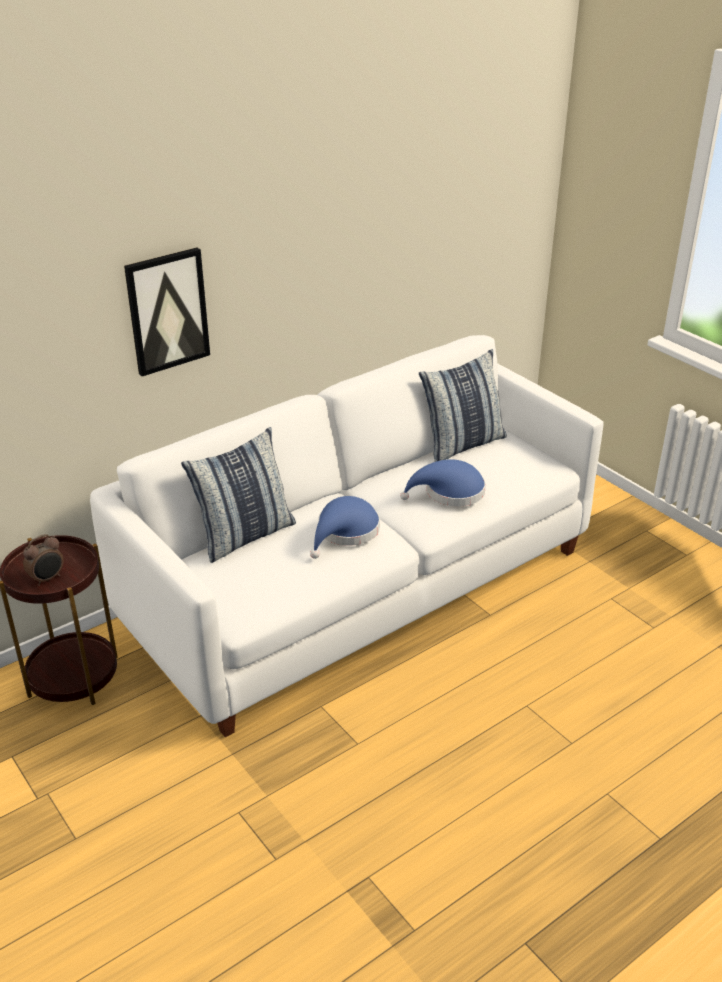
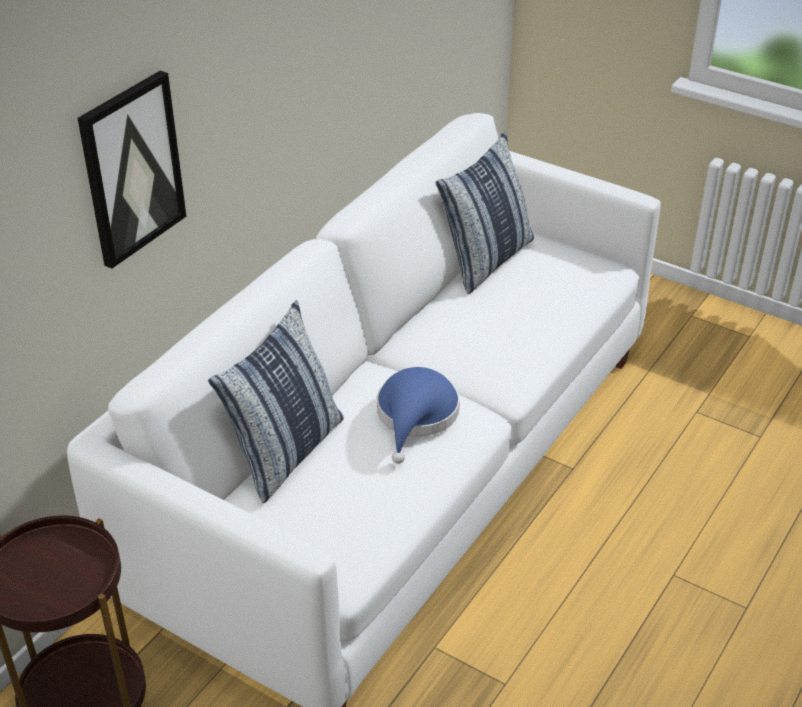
camera: 20 degrees left, 5 degrees up
(47, 579) = (55, 588): alarm clock -> none
(449, 493) = (510, 331): blue hat -> none

